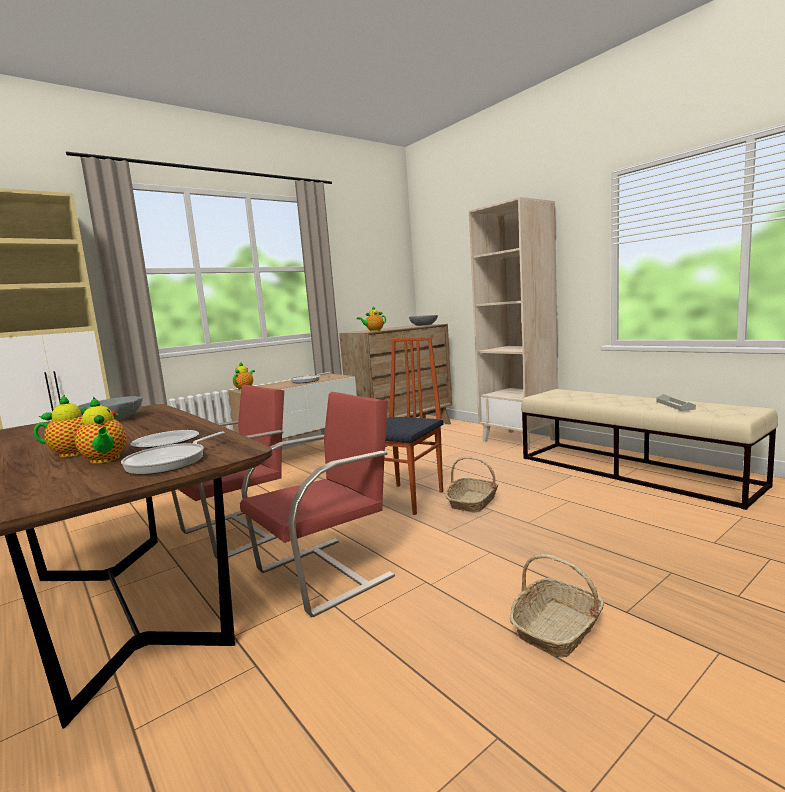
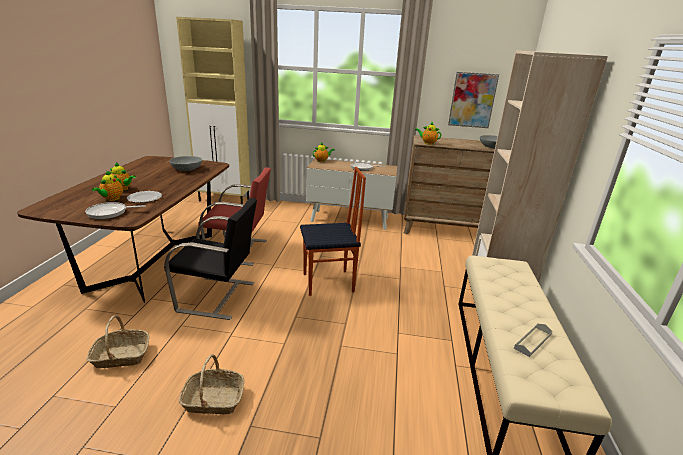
camera: 45 degrees right, 15 degrees up
(327, 573) = (218, 297): red chair -> black chair
(376, 289) = (472, 100): none -> picture
(472, 502) = (349, 310): basket -> basket (121, 356)

